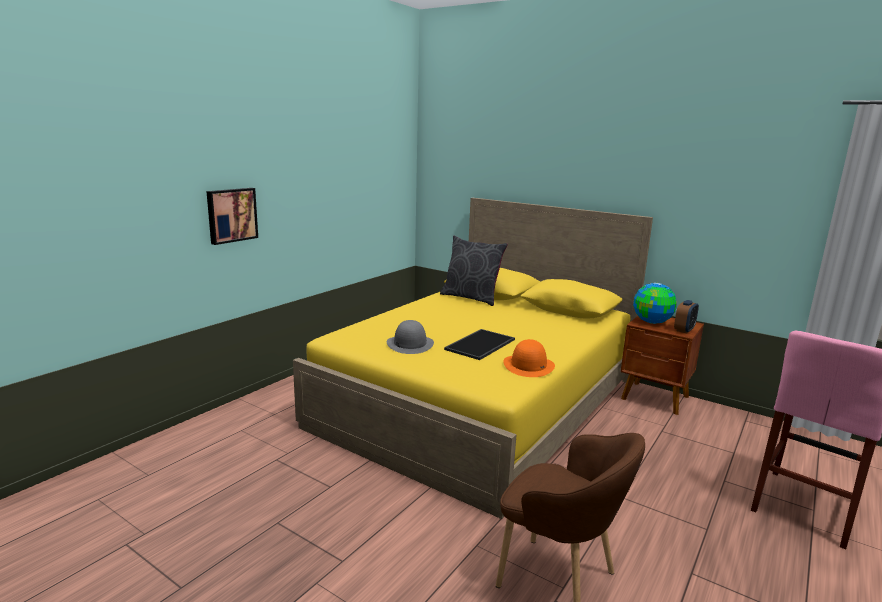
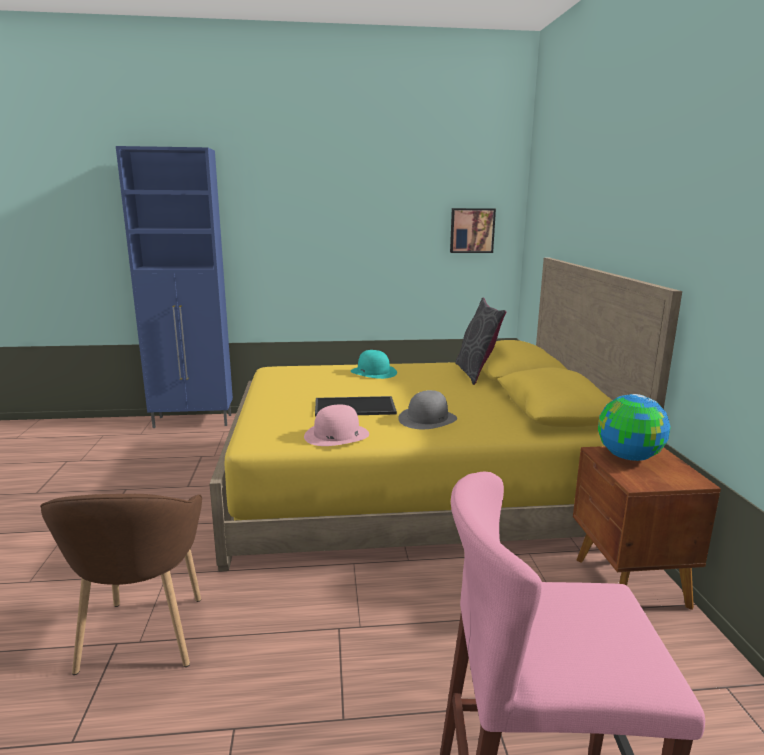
camera: 50 degrees right, 0 degrees up
(182, 436) = (194, 421): none -> blue cabinet
(231, 215) = (263, 251): picture -> picture (471, 230)
(410, 344) = (306, 388): grey hat -> grey hat (427, 419)
(412, 316) = (373, 372): none -> turquoise hat
(528, 366) = (336, 435): orange hat -> pink hat
(684, 330) = (649, 481): alarm clock -> none

